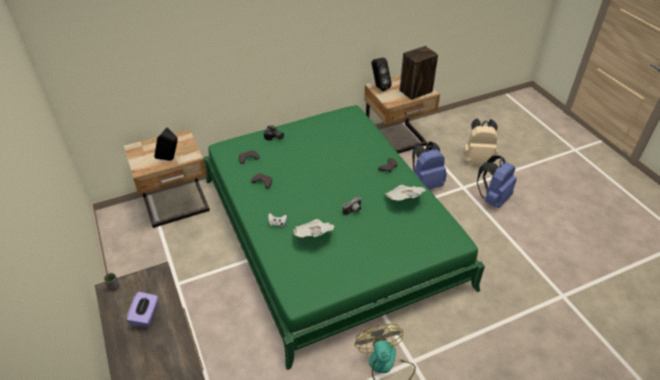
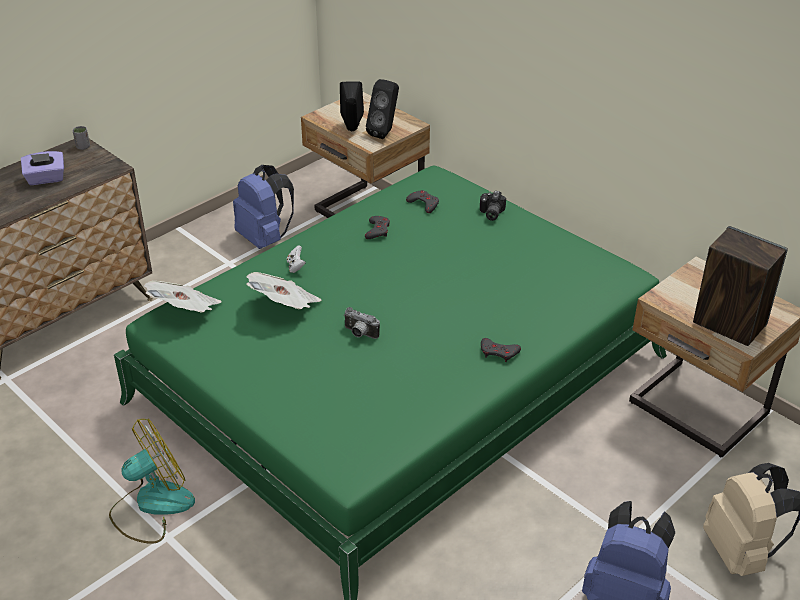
camera: 70 degrees right, 5 degrees down
(379, 87) = (700, 275): black speaker -> black speaker (385, 132)
(403, 199) = (422, 387): newspaper -> newspaper (185, 311)
(425, 184) = (596, 478): blue backpack -> blue backpack (265, 239)

